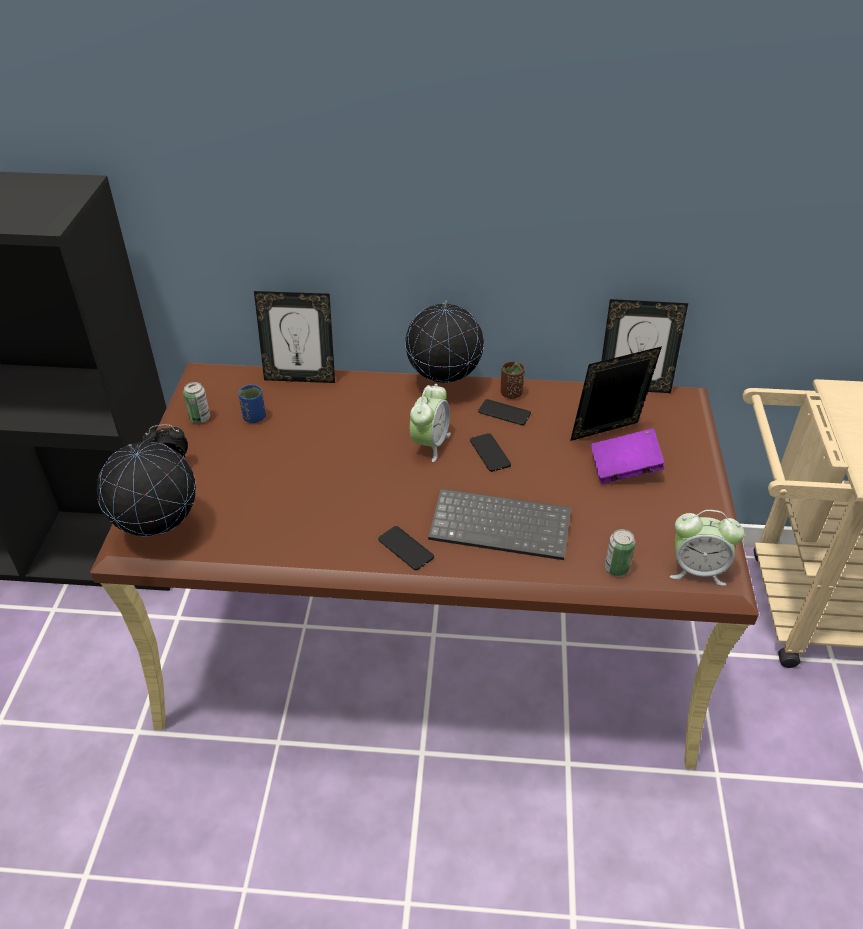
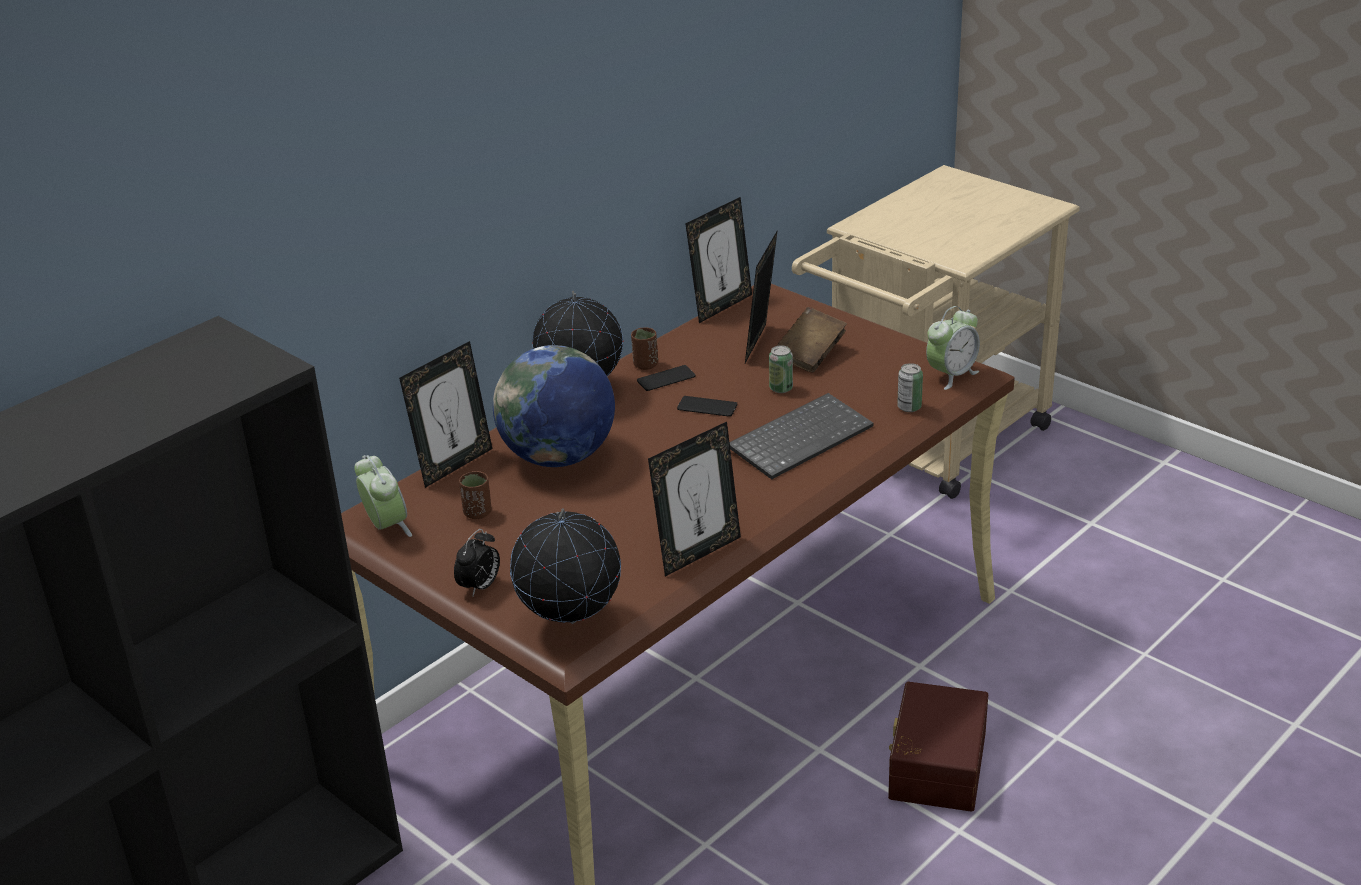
camera: 50 degrees left, 10 degrees down
(200, 418) = (430, 546): can -> can (781, 388)
(254, 417) = (477, 513): blue cup -> brown cup
(295, 550) = (698, 553): none -> picture frame
(353, 417) = (558, 457): none -> globe
(405, 548) = (768, 494): phone -> none
(430, 444) = (654, 431): alarm clock -> alarm clock (386, 527)
(466, 840) = (934, 764): none -> brown storage box
(624, 469) = (810, 355): purple book -> brown book

